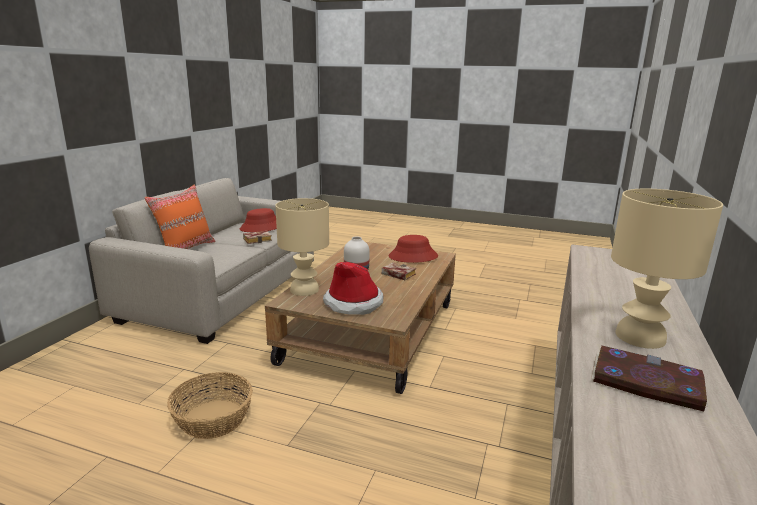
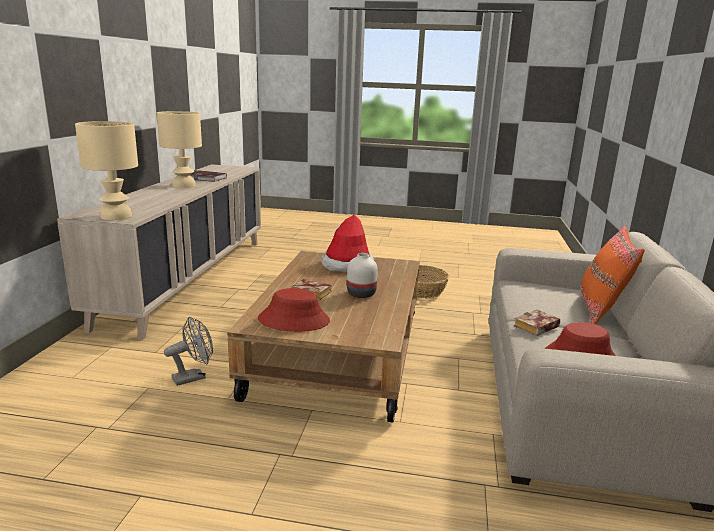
camera: 170 degrees right, 0 degrees up
(305, 289) = (399, 273): beige table lamp -> beige table lamp (115, 216)
(487, 323) = (194, 377): none -> grey fan

